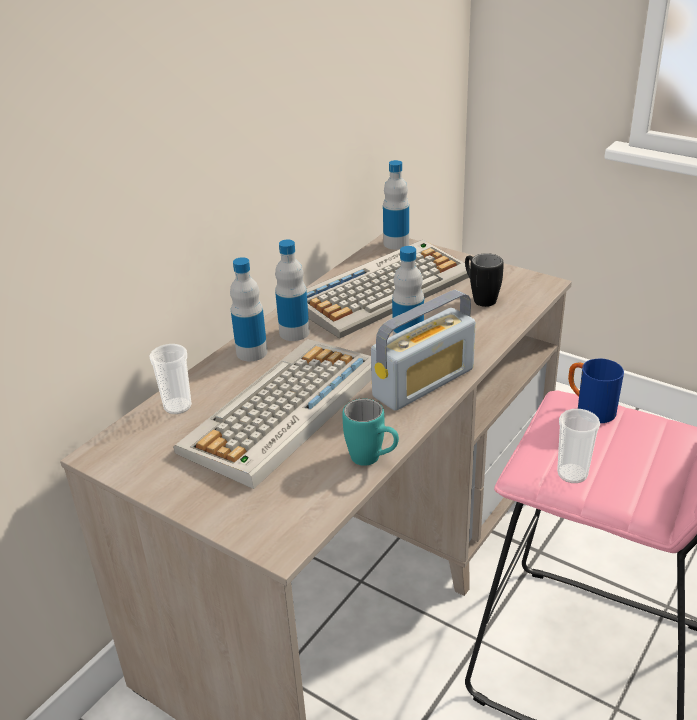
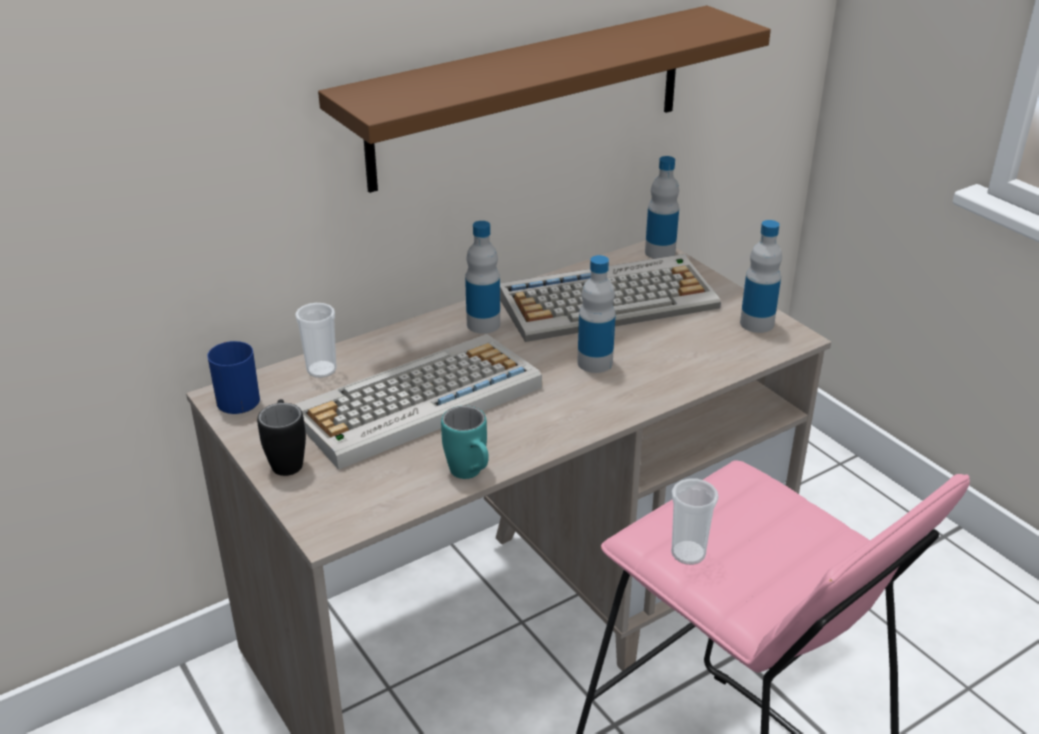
camera: 20 degrees right, 0 degrees up
(252, 352) = (427, 334): bottle -> bottle (757, 323)
(289, 125) = (530, 97): none -> brown shelf
(423, 382) = (579, 411): radio -> none
(479, 298) = (708, 335): black mug -> black mug (287, 459)
(589, 409) = (759, 491): blue mug -> blue mug (236, 397)

